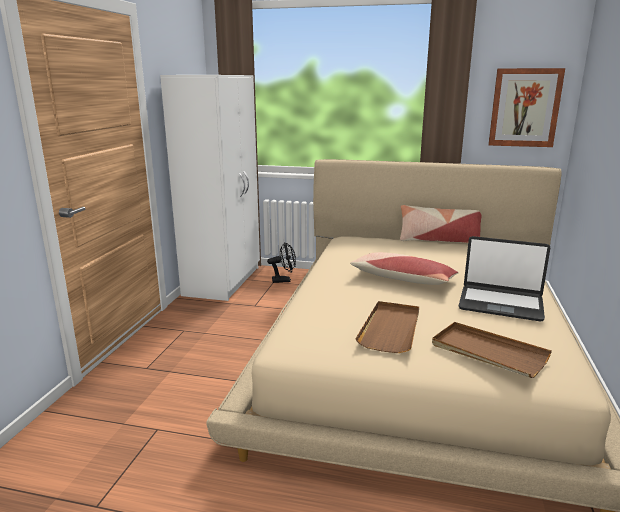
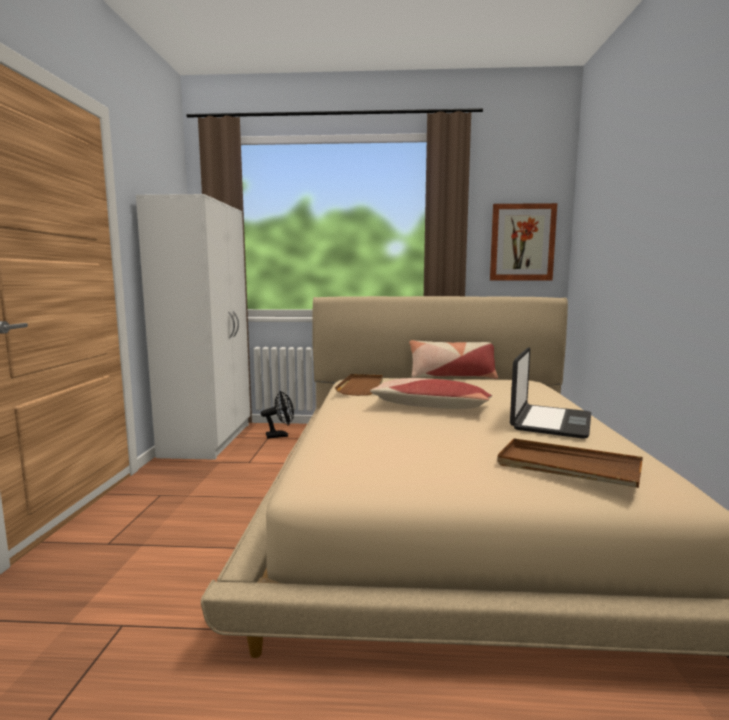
camera: 10 degrees left, 10 degrees down
(391, 329) = (440, 452): brown tray -> brown tray (361, 387)
(500, 304) = (550, 422): laptop -> laptop turned 75 degrees counterclockwise

